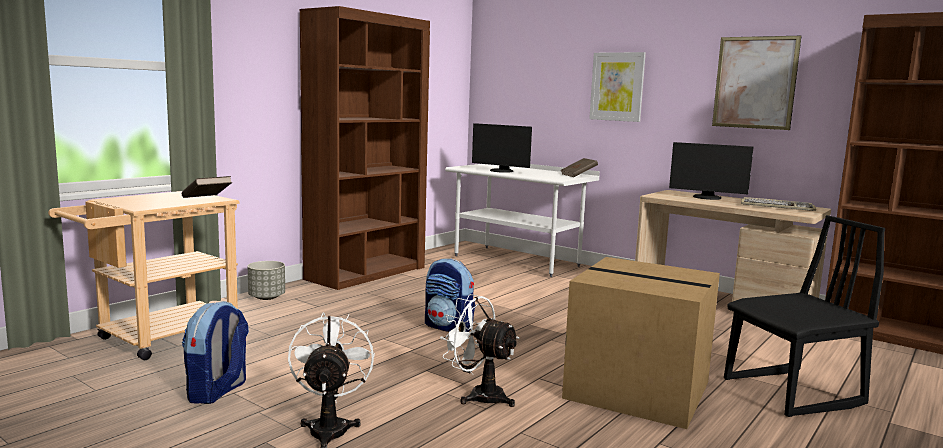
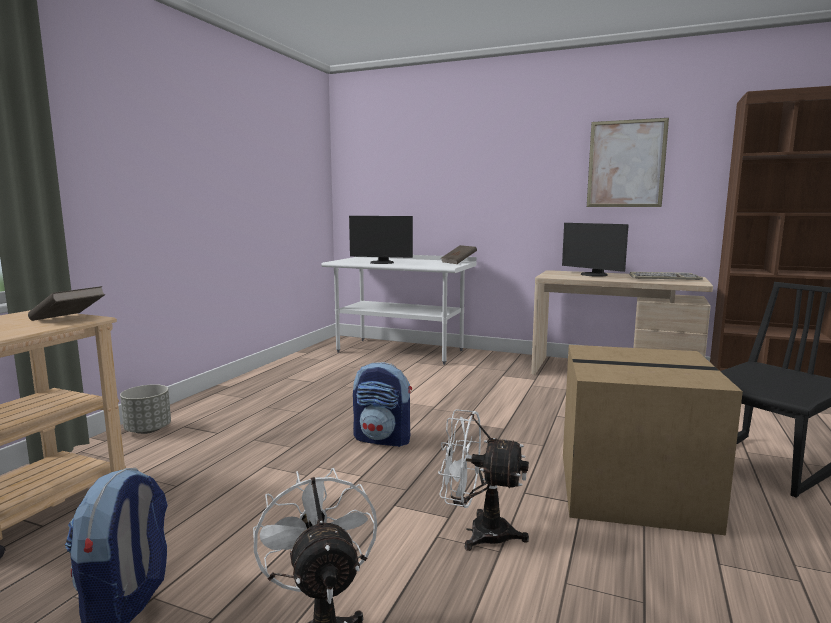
camera: 15 degrees left, 0 degrees up
(366, 273) = (255, 383): brown bookcase -> none
(617, 86) = (489, 174): picture -> none
(707, 198) = (593, 275): monitor -> monitor turned 45 degrees clockwise

